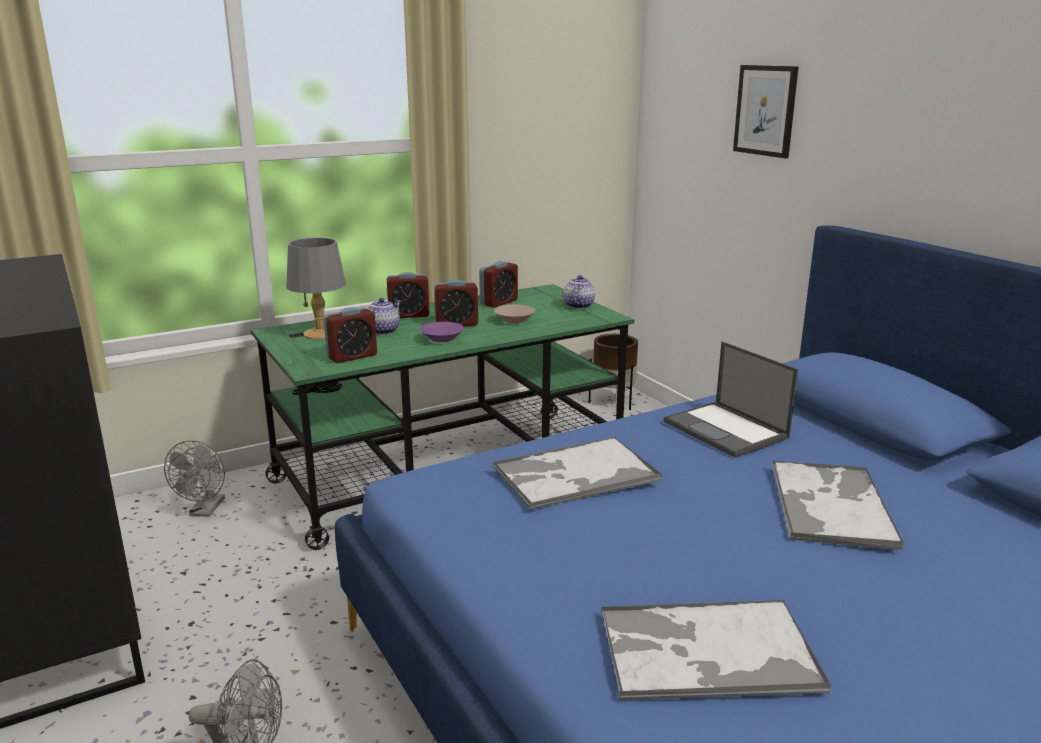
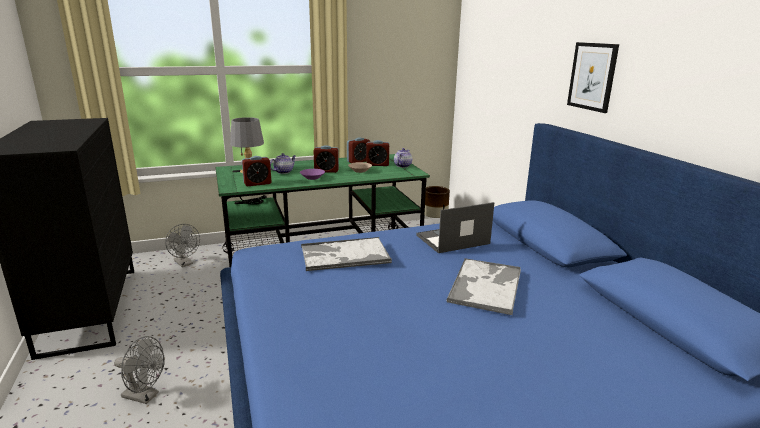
camera: 10 degrees right, 0 degrees up
(205, 511) = (185, 263): grey fan -> grey fan turned 60 degrees counterclockwise
(409, 315) = (303, 165): alarm clock -> alarm clock (377, 164)
(705, 651) = (355, 356): tray -> none
(727, 430) = (452, 240): laptop -> laptop turned 90 degrees clockwise
(765, 110) = (517, 53): picture -> picture (592, 76)

